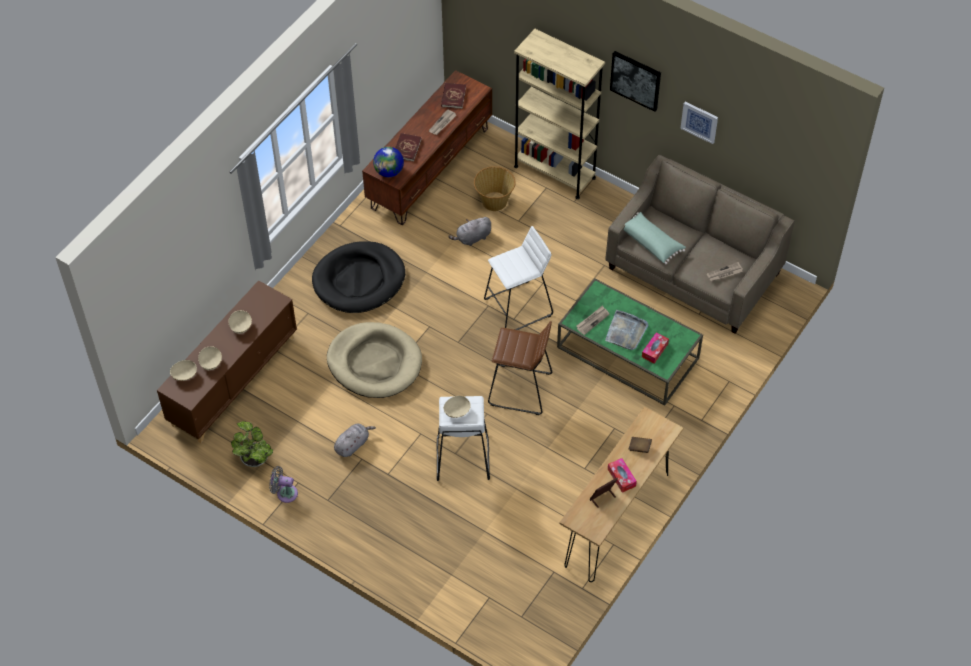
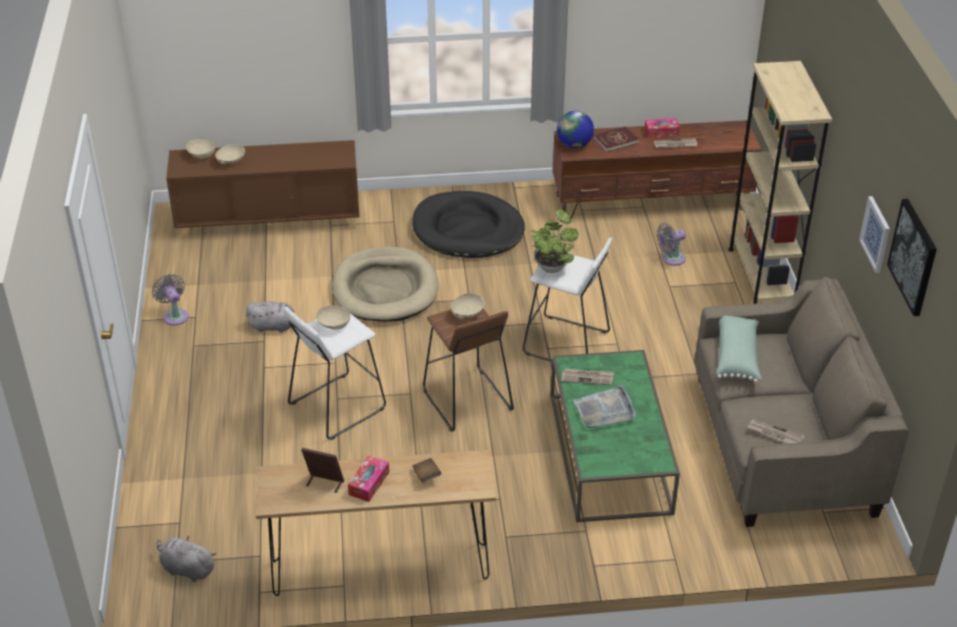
camera: 50 degrees right, 15 degrees down
(241, 327) = (290, 157): beige bowl -> beige bowl (467, 314)
(254, 458) = (195, 277): potted plant -> potted plant (552, 266)
(453, 97) = (715, 135): red book -> none
(472, 238) = (608, 269): grey plush toy -> grey plush toy (186, 569)
(494, 201) = (671, 259): basket -> grey fan
(636, 80) = (847, 154): picture -> picture (913, 257)
(654, 350) = (608, 446): tissue box -> tissue box (661, 132)

